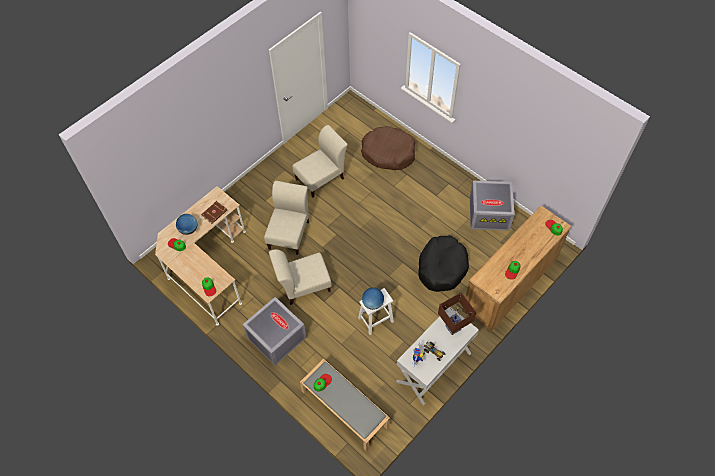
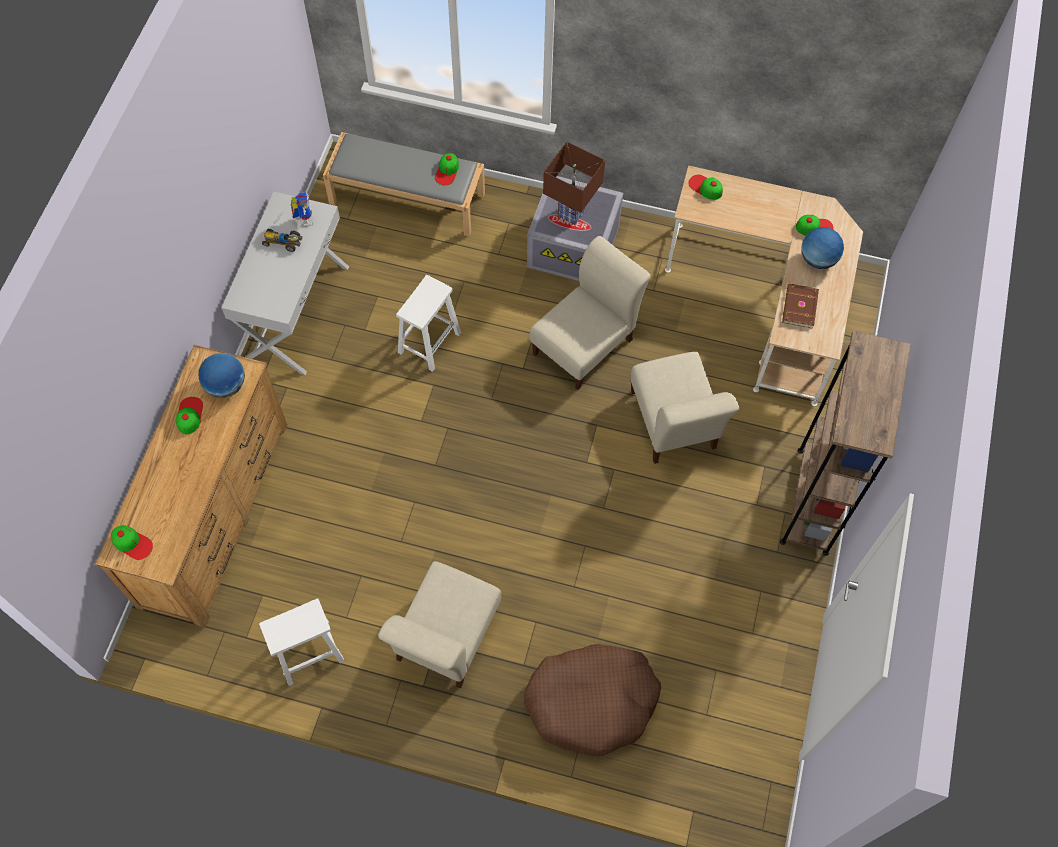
camera: 150 degrees right, 5 degrees up
(256, 180) = (812, 500): none -> brown bookcase
(321, 177) = (692, 569): beige chair -> beige chair (445, 638)
(372, 303) = (428, 294): globe -> globe (226, 385)
(442, 267) = (356, 488): black dog bed -> none
(453, 328) = (266, 290): brown table lamp -> brown table lamp (571, 213)
(489, 213) = (307, 653): grey storage box -> white stool

